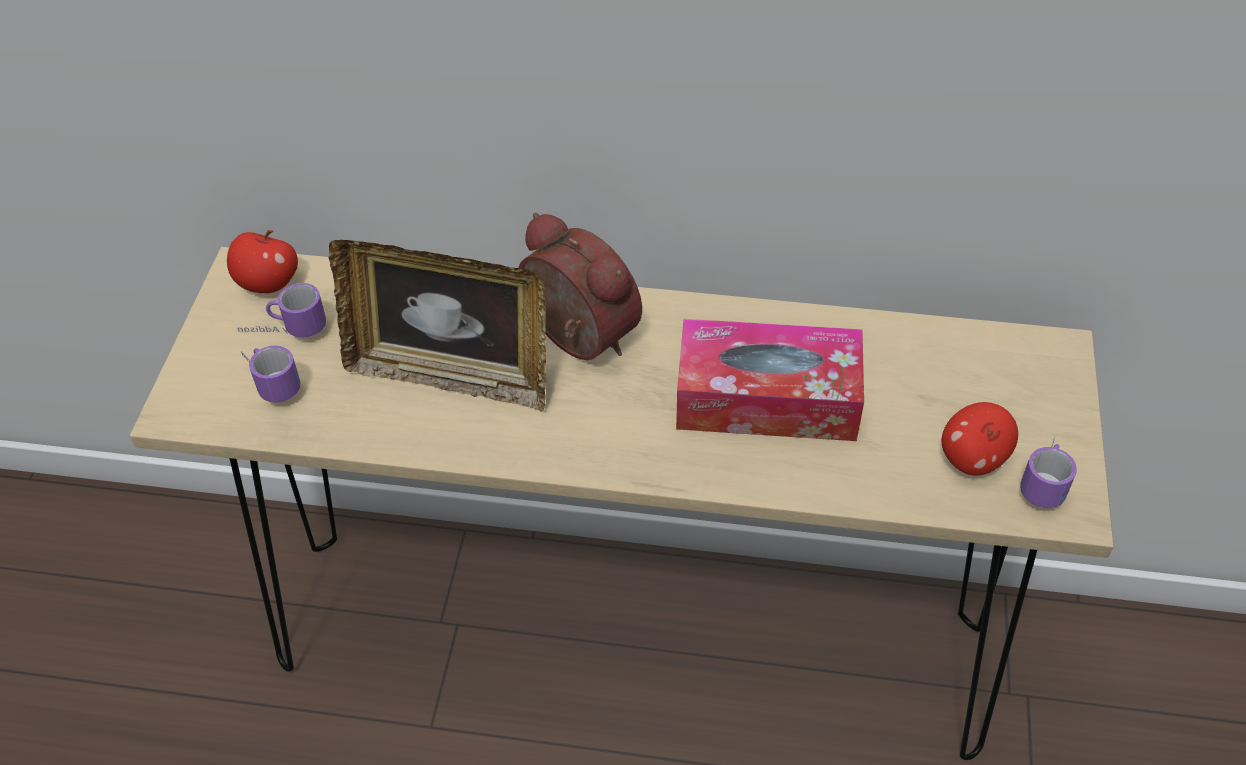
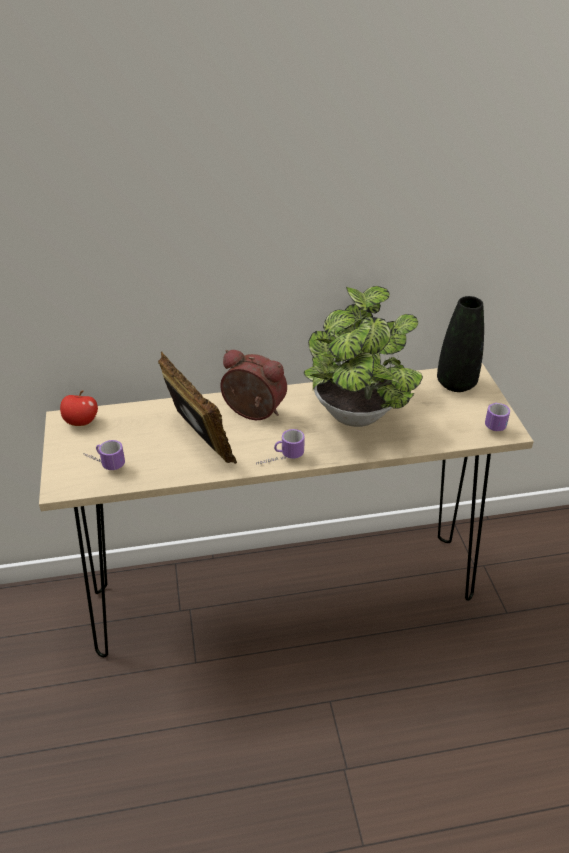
camera: 20 degrees left, 10 degrees down
(284, 332) = (101, 441): mug -> mug (280, 459)
(450, 375) = (198, 441): picture frame -> picture frame turned 120 degrees counterclockwise
(767, 398) = (355, 418): tissue box -> potted plant
(972, 459) = (458, 421): apple -> none
(1010, 368) = (456, 384): none -> black vase

